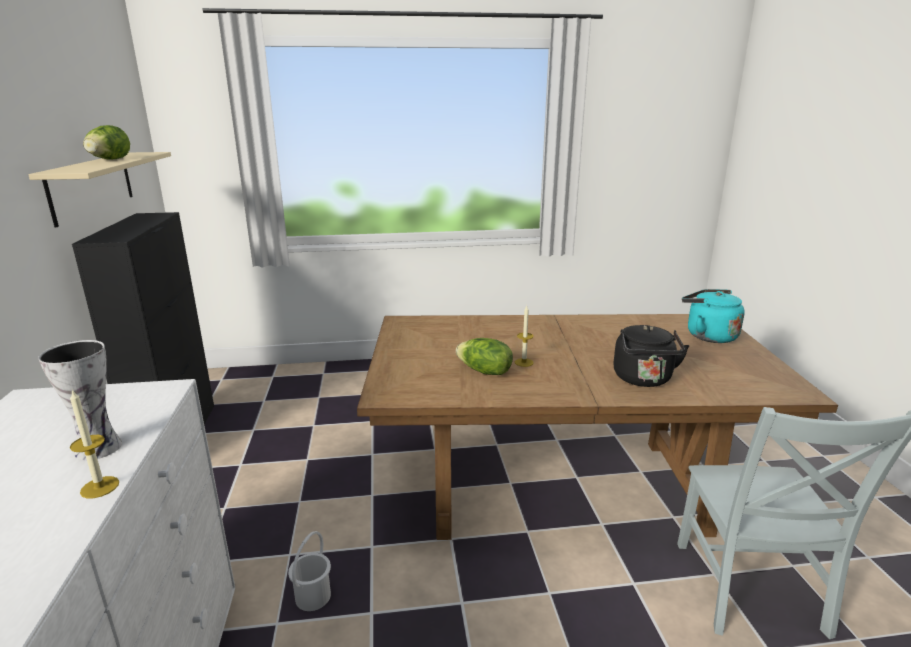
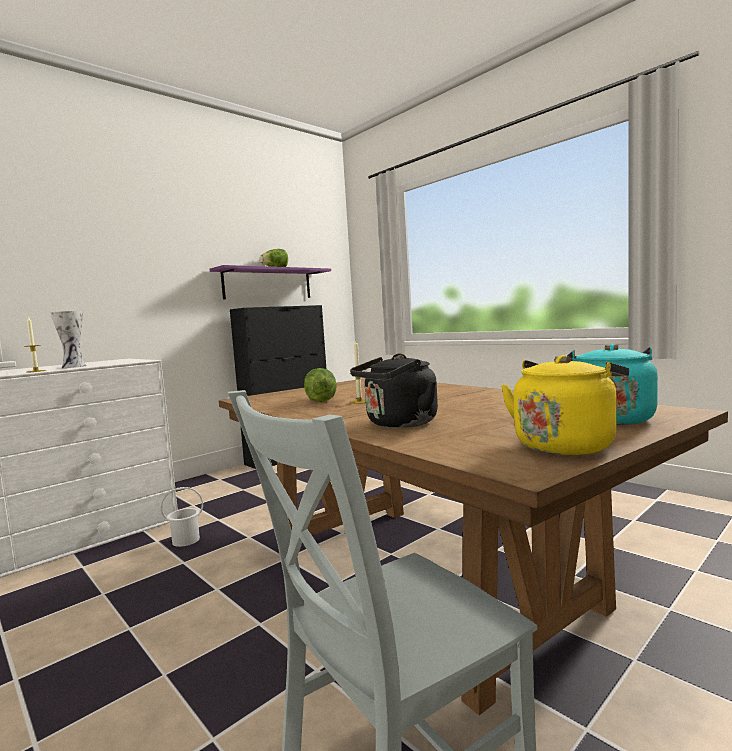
camera: 55 degrees right, 15 degrees down
(92, 186) = (268, 284): beige shelf -> purple shelf
(758, 367) = (565, 445): none -> yellow kettle

